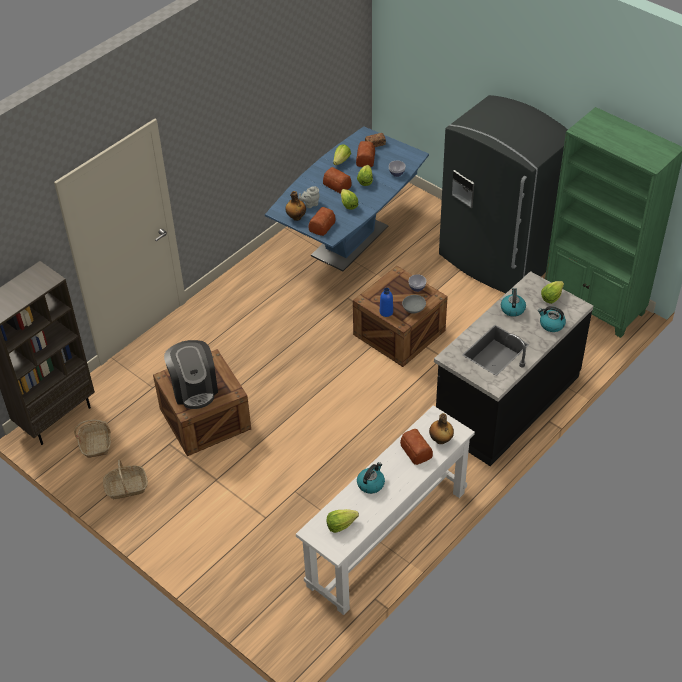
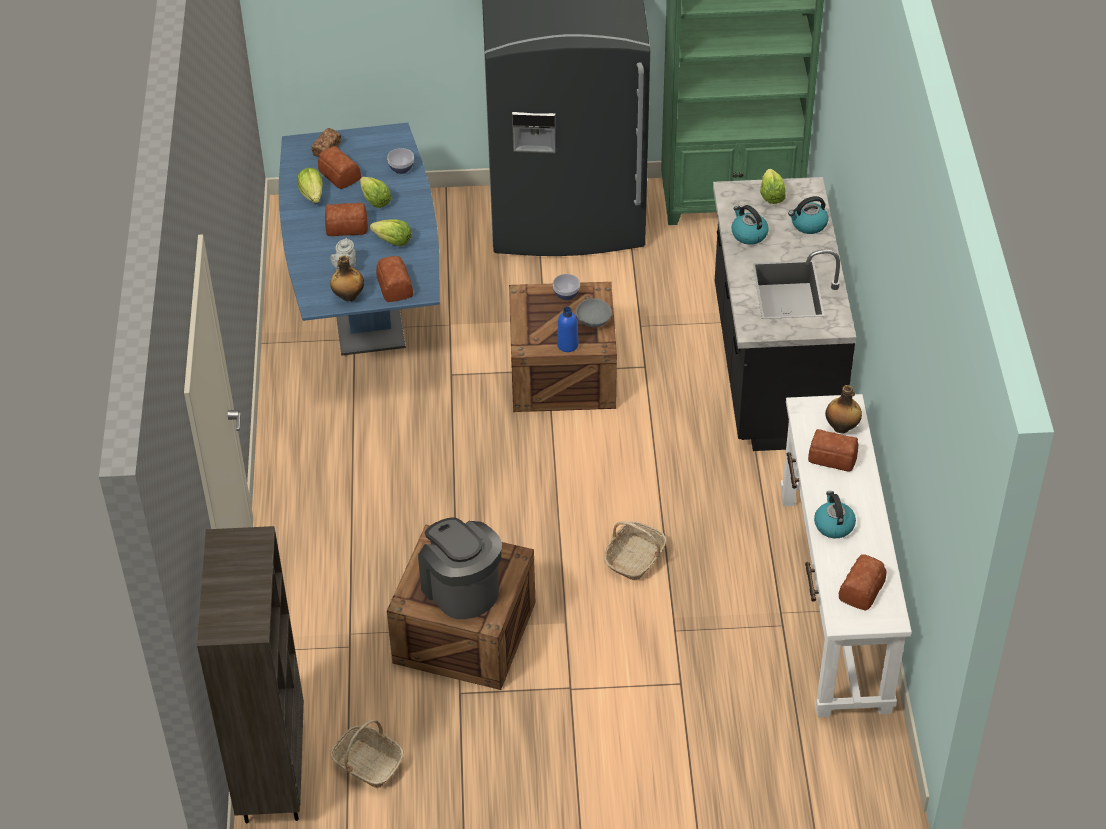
camera: 45 degrees left, 0 degrees up
(126, 487) = (476, 781): basket -> basket (635, 558)
(194, 388) = (461, 588): coffee machine -> coffee machine turned 150 degrees counterclockwise
(341, 525) = (860, 590): lettuce -> bread

